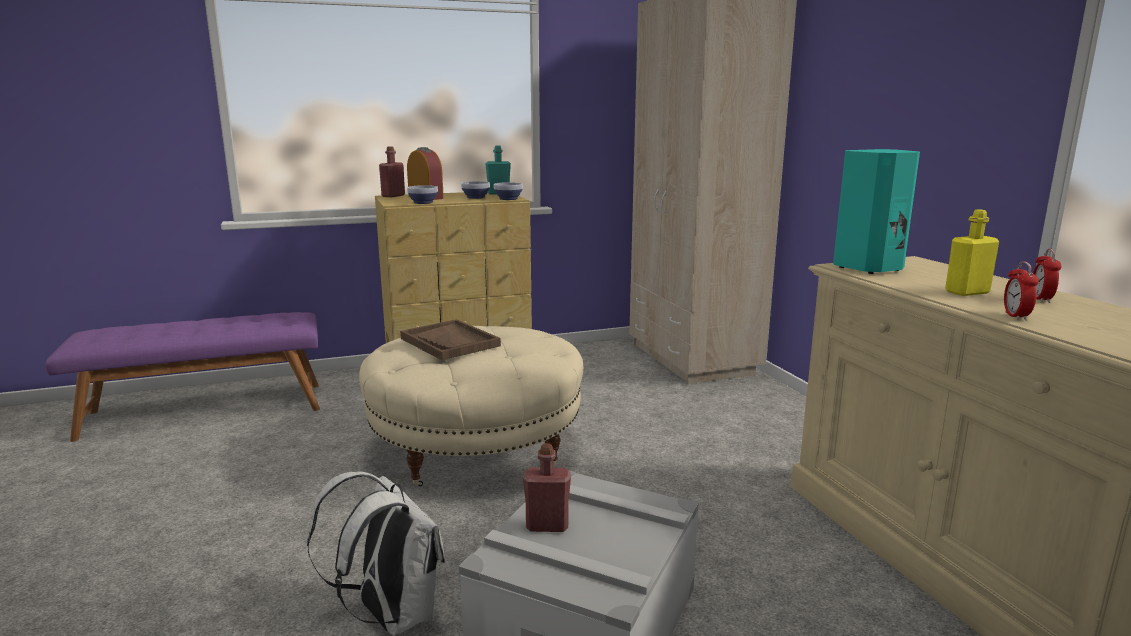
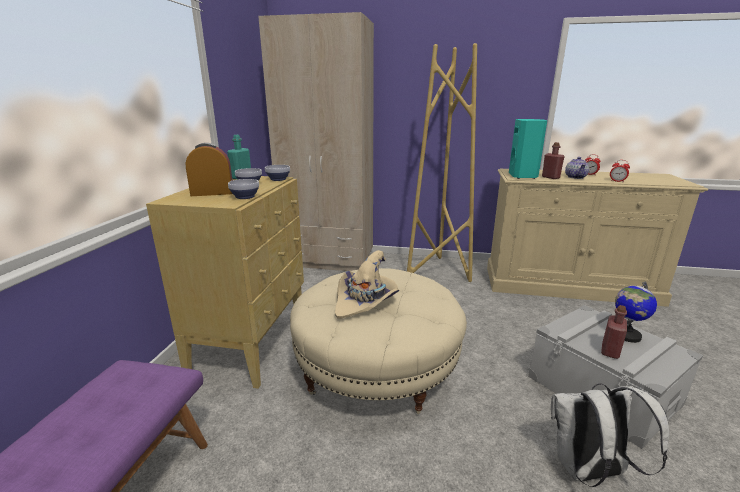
camera: 60 degrees left, 5 degrees up
(393, 196) = (171, 199): red bottle -> red bottle (550, 177)
(450, 342) = (365, 301): brown tray -> beige hat
(621, 542) = (626, 335): none -> globe
(788, 432) = (439, 272): none -> yellow clothes rack
(967, 292) = (575, 177): yellow bottle -> teapot

